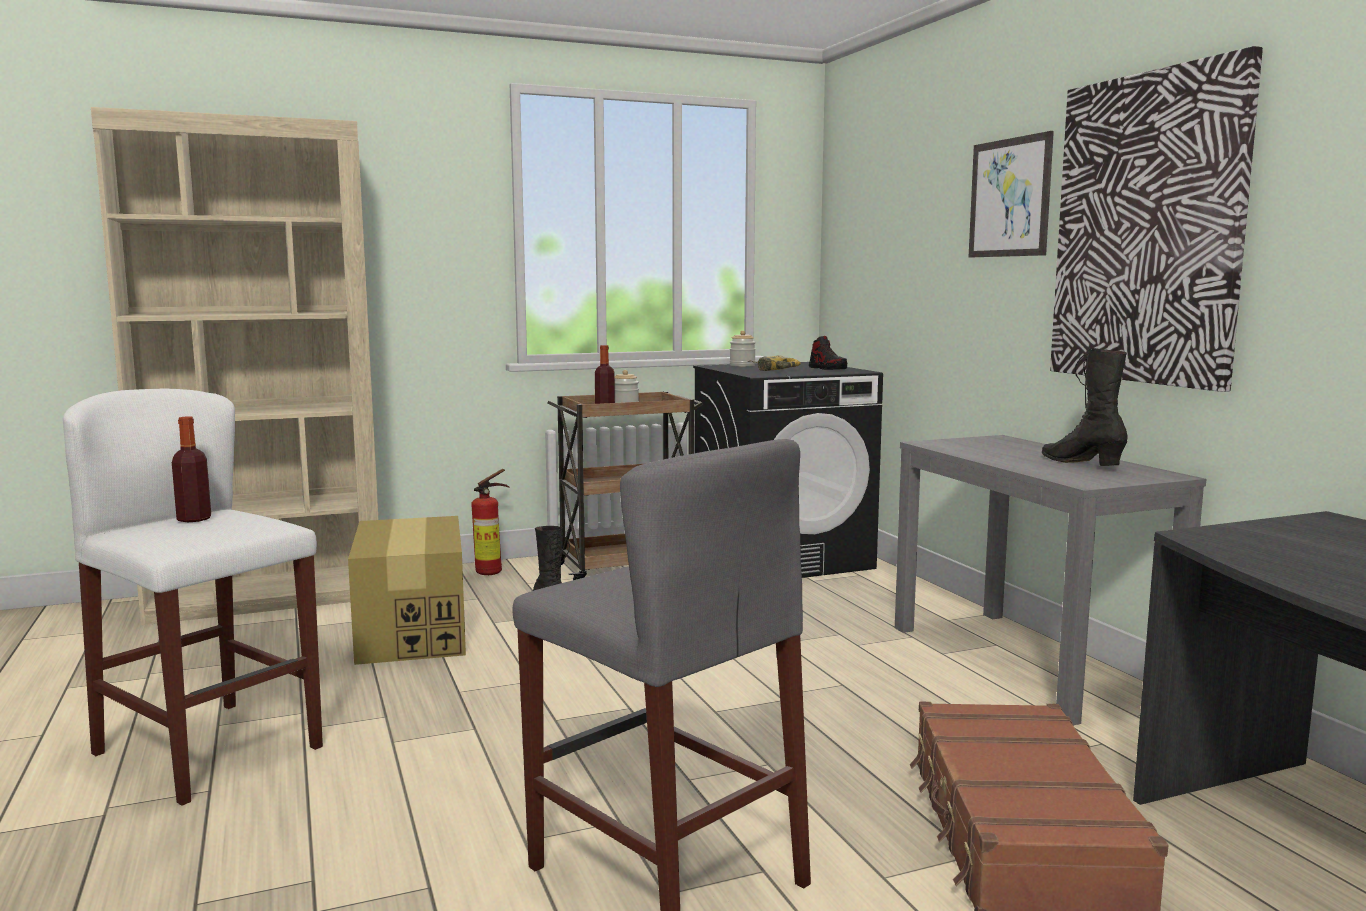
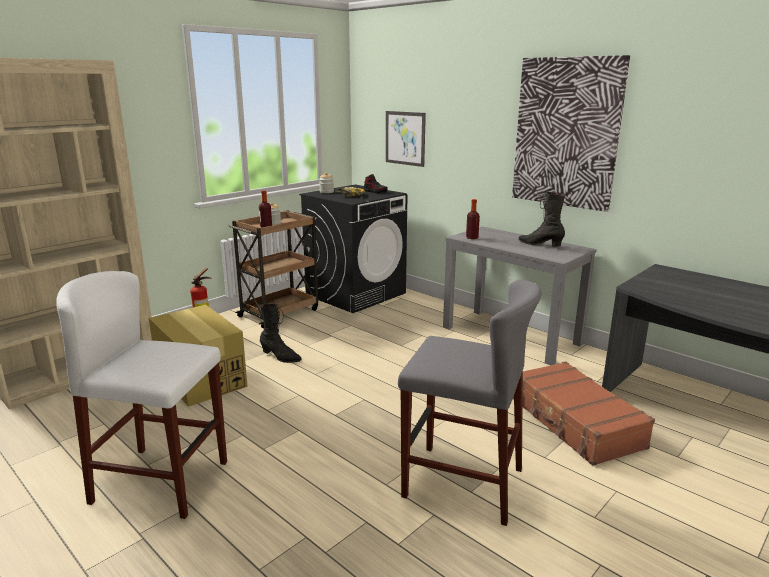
camera: 25 degrees left, 10 degrees up
(194, 519) = (140, 353): bottle -> bottle (472, 238)
(1009, 198) = (484, 107): picture -> picture (405, 138)

